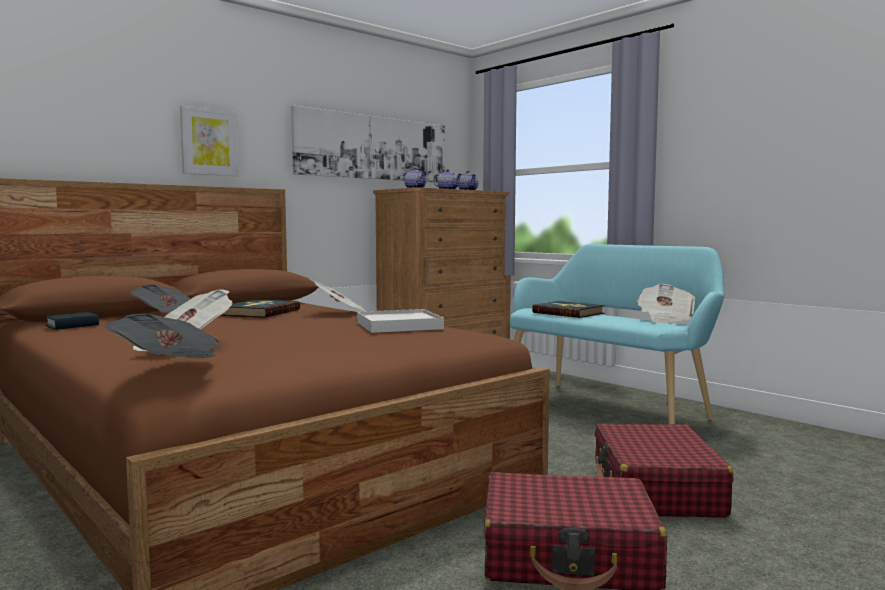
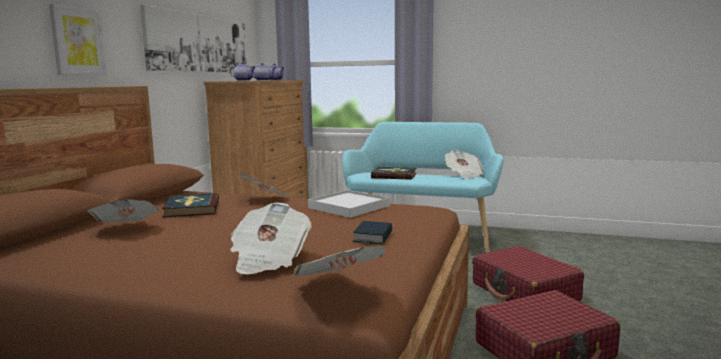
camera: 30 degrees left, 5 degrees up
(72, 326) = (43, 254): book -> book (373, 237)

